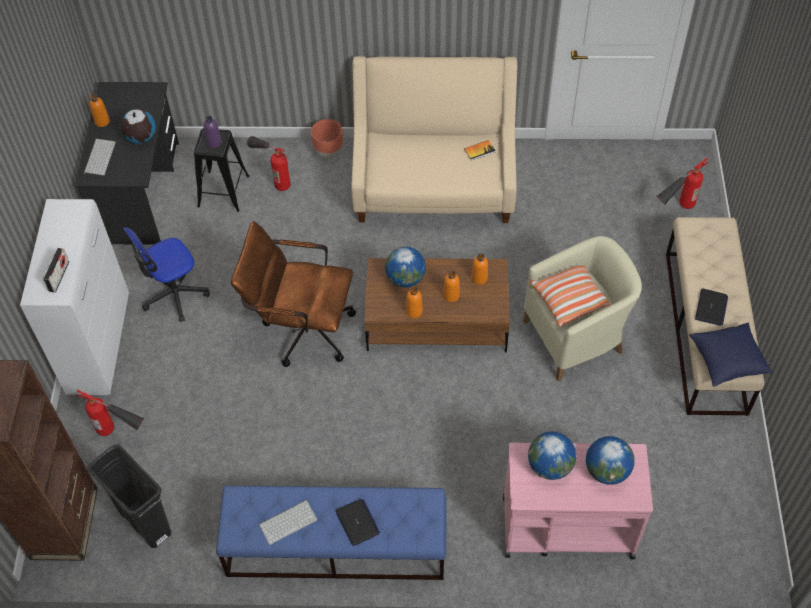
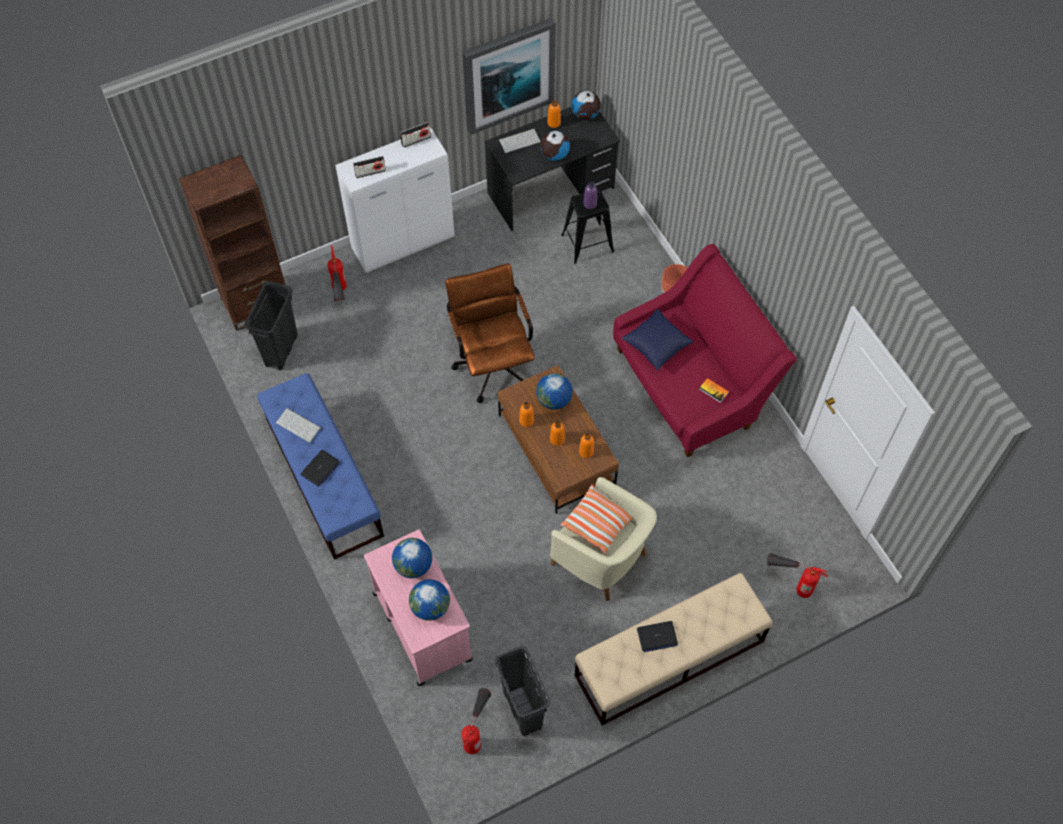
camera: 60 degrees right, 5 degrees up
(52, 96) = (508, 75): none -> picture
(52, 218) = (416, 140): none -> radio
(114, 94) = (585, 115): none -> globe
(174, 294) = (473, 264): office chair -> none
(272, 177) = (623, 268): fire extinguisher -> fire extinguisher (477, 730)
(434, 185) = (691, 384): beige sofa -> red sofa
(703, 475) = (523, 710): none -> black trash can
(727, 361) = (608, 670): blue pillow -> blue pillow (656, 345)

